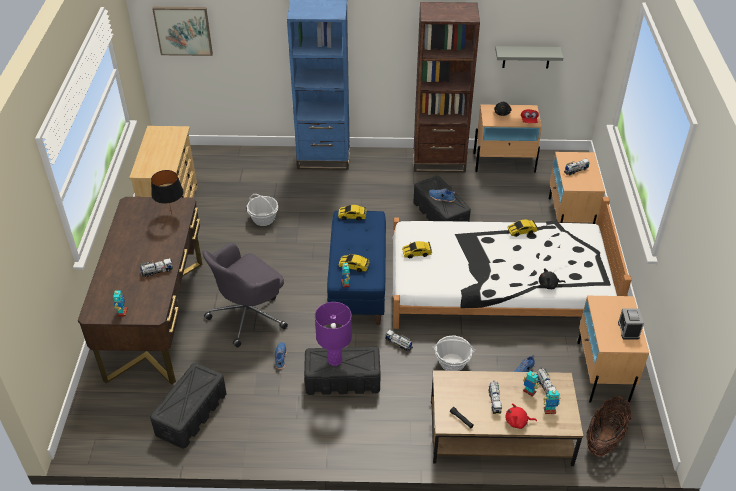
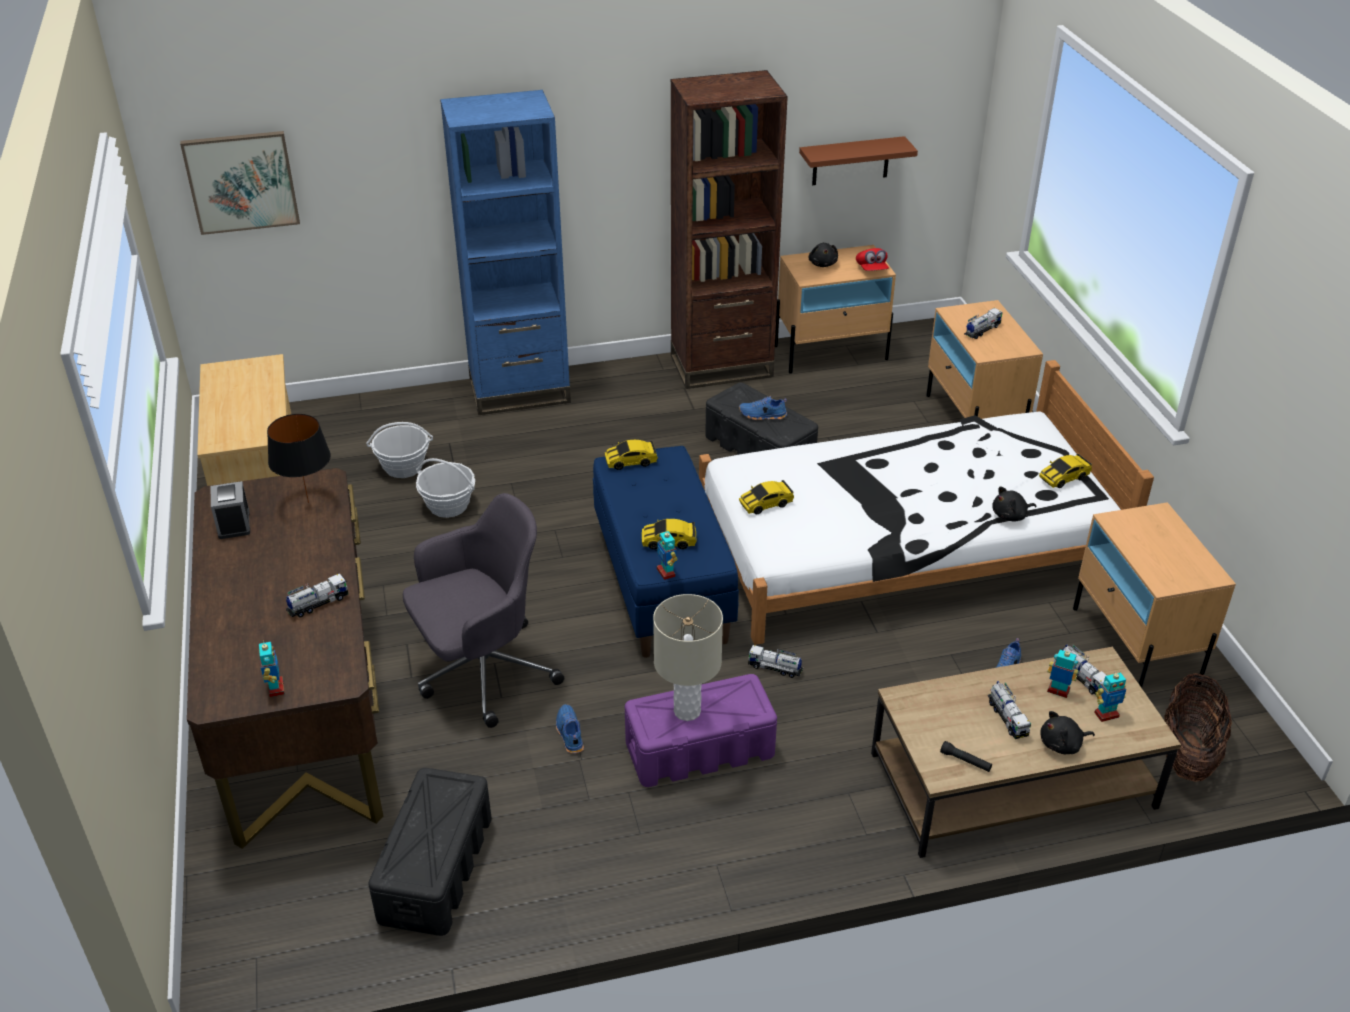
camera: 15 degrees left, 5 degrees down
(249, 315) = (482, 672): grey office chair -> grey office chair turned 150 degrees counterclockwise
(334, 360) = (686, 711): purple table lamp -> beige table lamp
(343, 380) = (701, 749): black storage box -> purple storage box
(452, 363) = (880, 681): basket -> basket (403, 467)
(517, 422) = (1062, 744): red plush toy -> black plush toy
(521, 231) = (927, 441): toy car -> toy car (1064, 478)
(526, 57) = (850, 161): grey shelf -> brown shelf
(628, 330) = (1185, 555): alarm clock -> alarm clock (234, 524)

